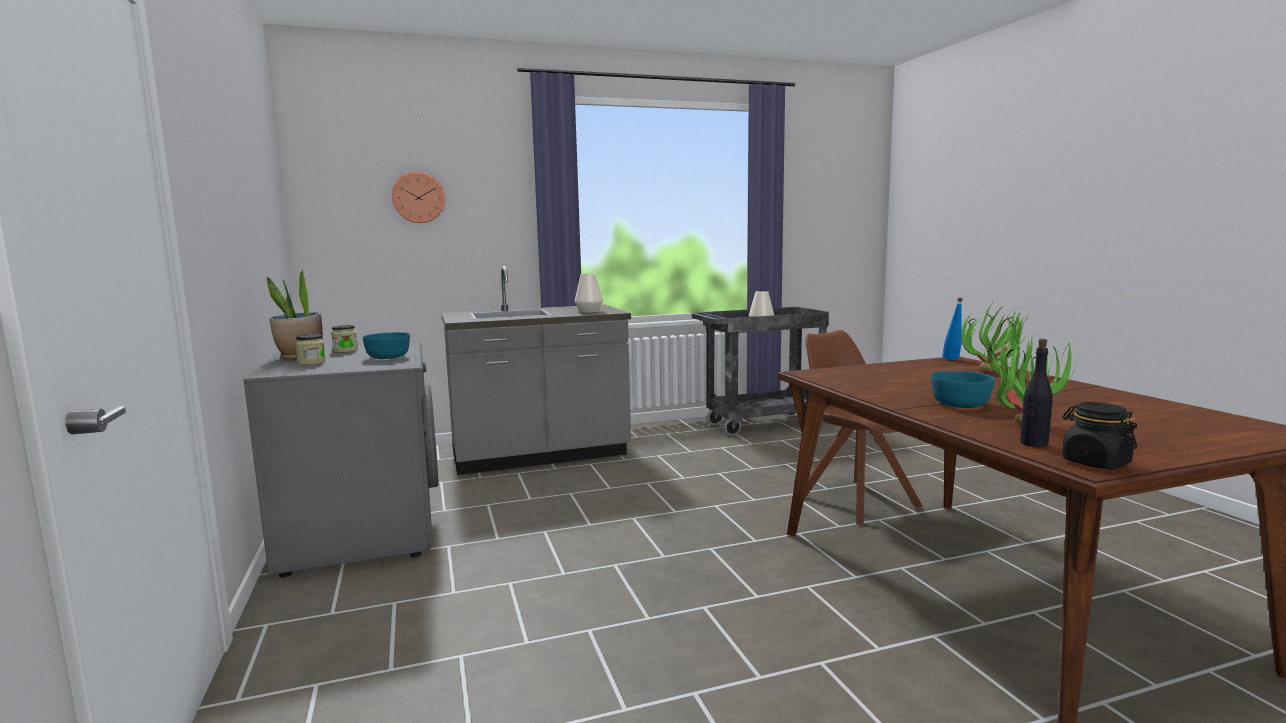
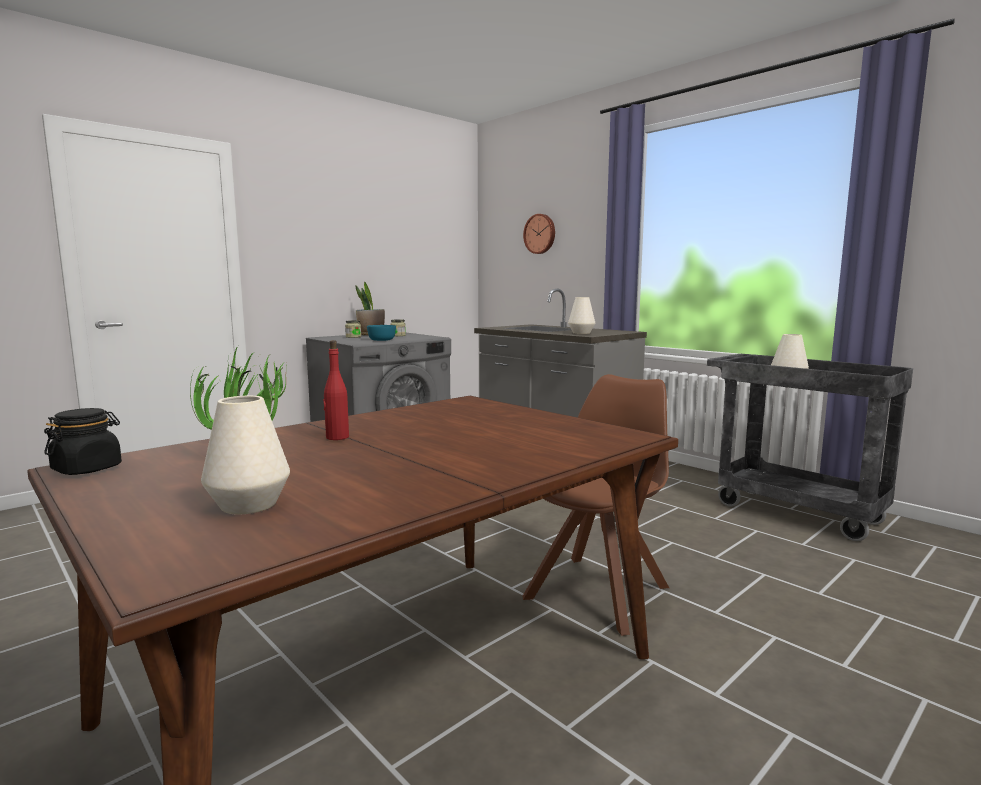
camera: 65 degrees right, 0 degrees up
(952, 360) = (622, 434): blue bottle -> none
(960, 404) = (337, 437): turquoise bowl -> red bottle
(995, 372) = (551, 449): potted plant -> none
(1033, 444) = (164, 455): black bottle -> none
(1163, 422) = (248, 505): none -> white vase

